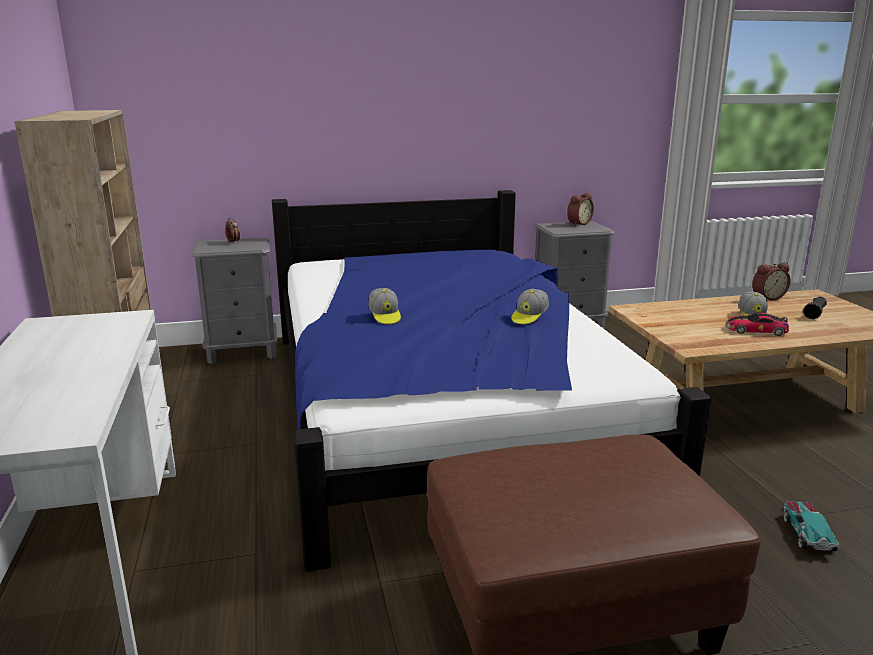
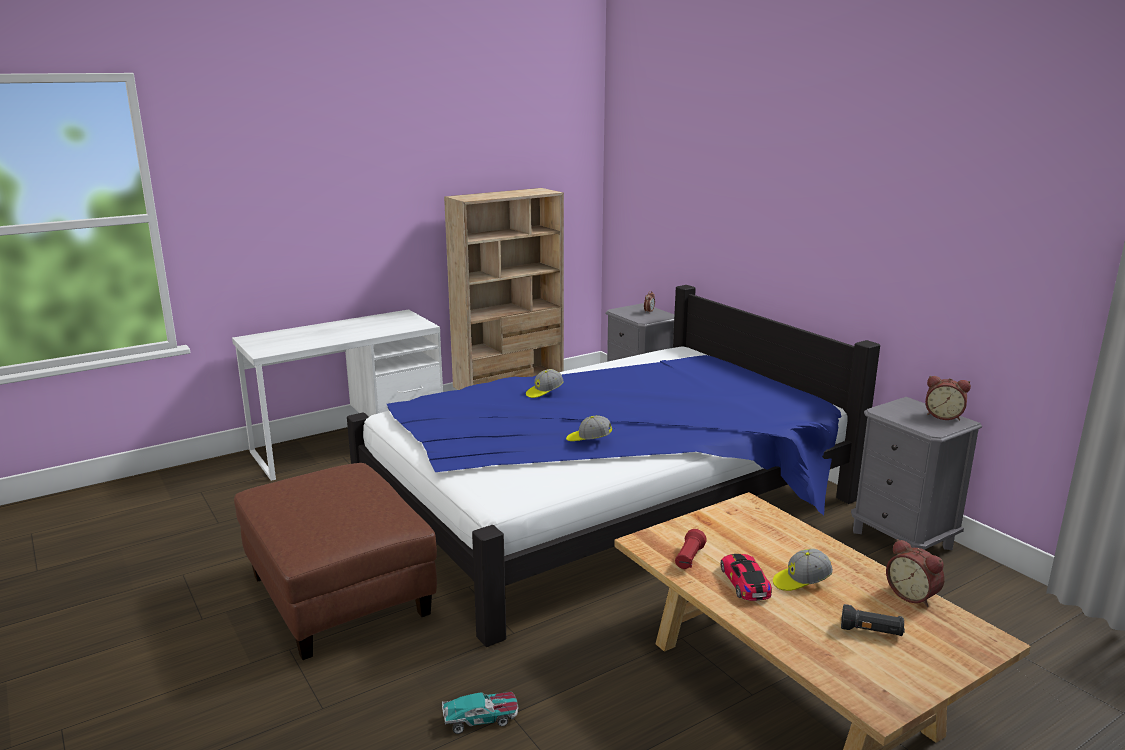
camera: 70 degrees right, 0 degrees up
(721, 339) = (689, 559): none -> red flashlight

